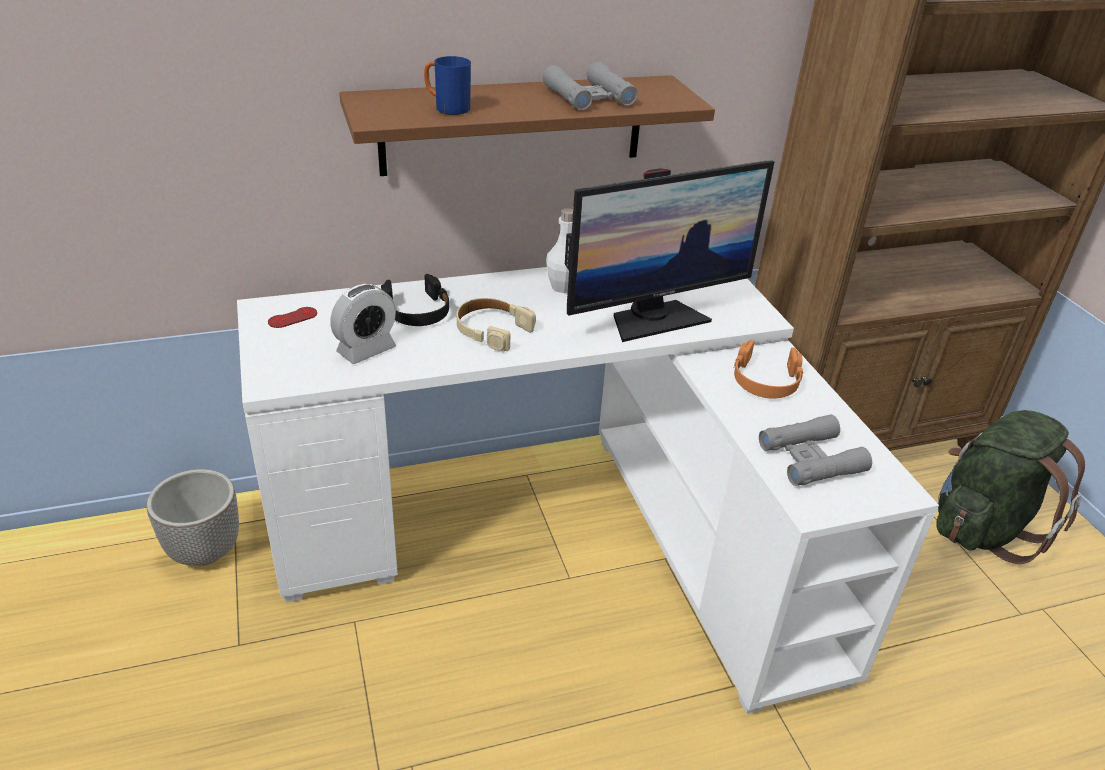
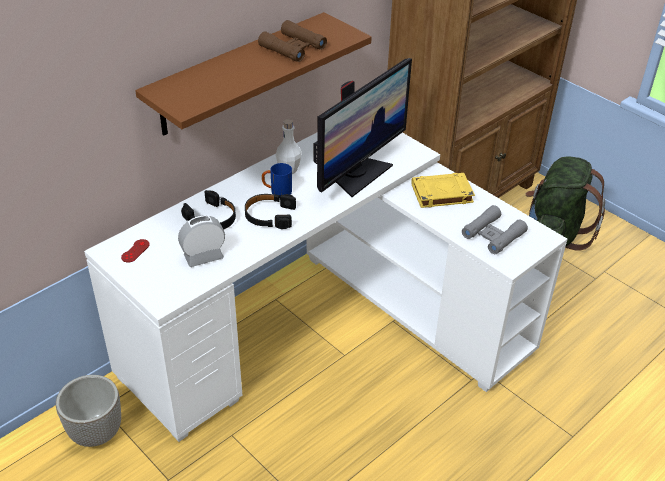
camera: 25 degrees left, 5 degrees up
(366, 350) = (203, 257): alarm clock -> alarm clock turned 135 degrees counterclockwise
(446, 108) = (218, 84): blue mug -> blue mug (277, 192)
(492, 330) = (269, 216): beige headphones -> black headphones
(589, 97) = (293, 47): grey binoculars -> brown binoculars
(765, 380) = (441, 194): orange headphones -> yellow book

